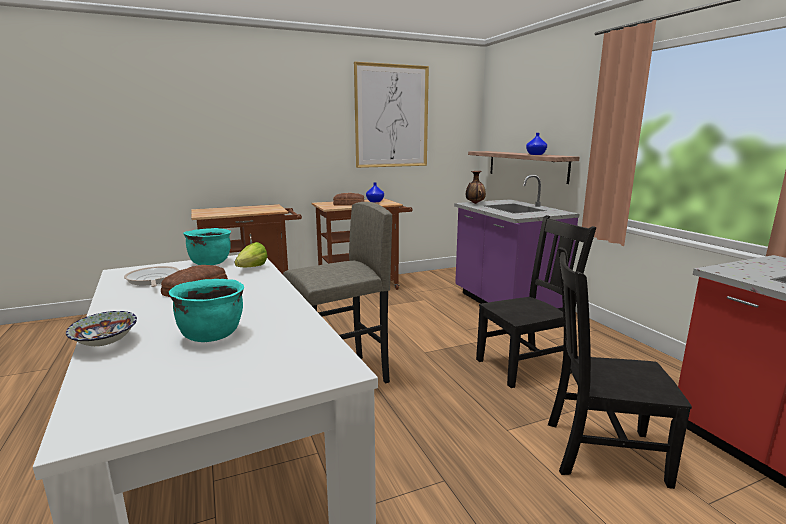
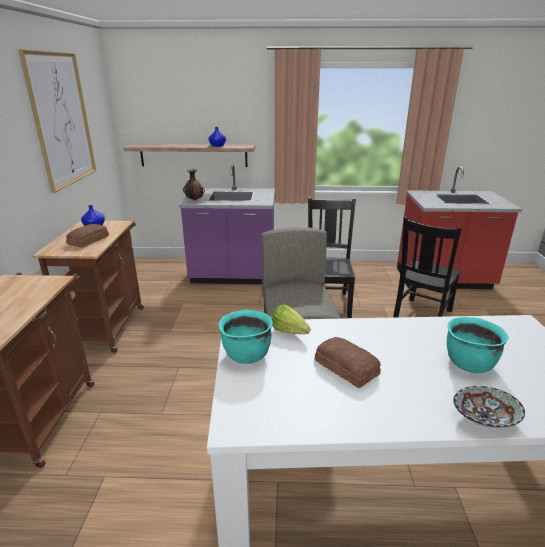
camera: 65 degrees left, 10 degrees up
(152, 280) = (293, 397): frying pan -> none

